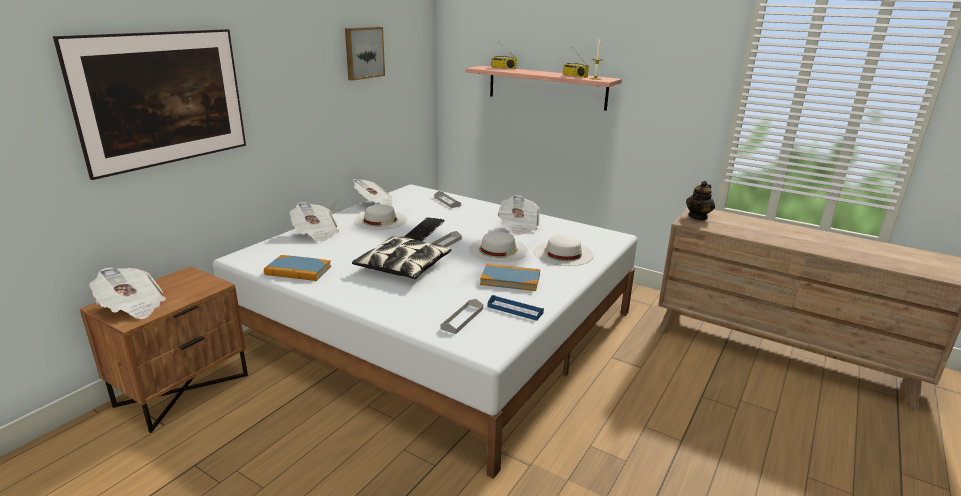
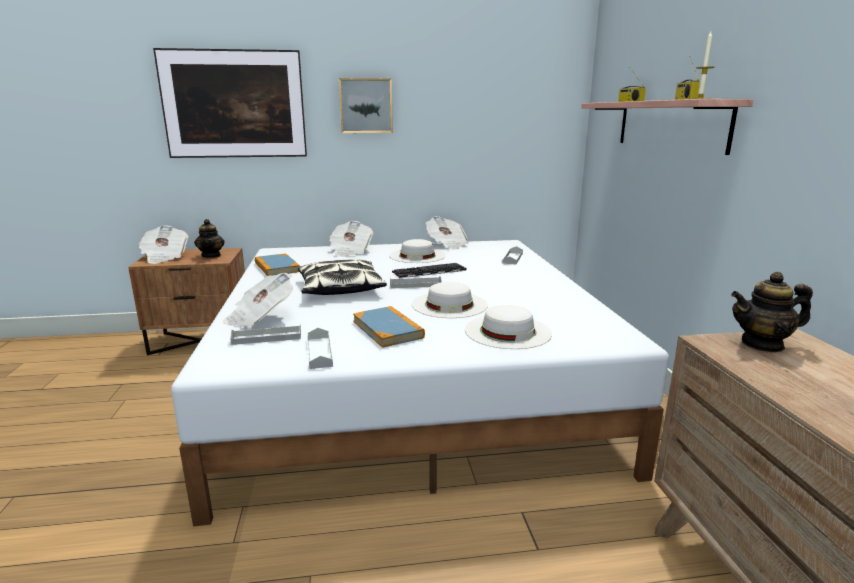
camera: 50 degrees right, 5 degrees down
(187, 285) = (211, 255): none -> teapot
(363, 52) = (465, 84): picture -> picture (366, 106)
(515, 310) = (319, 352): blue tray -> grey tray
(518, 227) = (526, 295): newspaper -> newspaper (260, 317)

